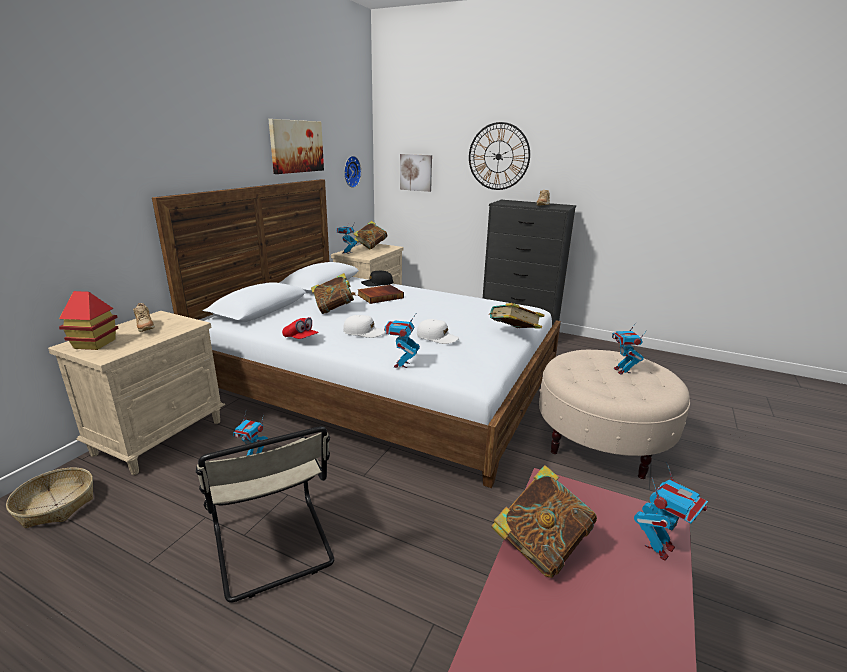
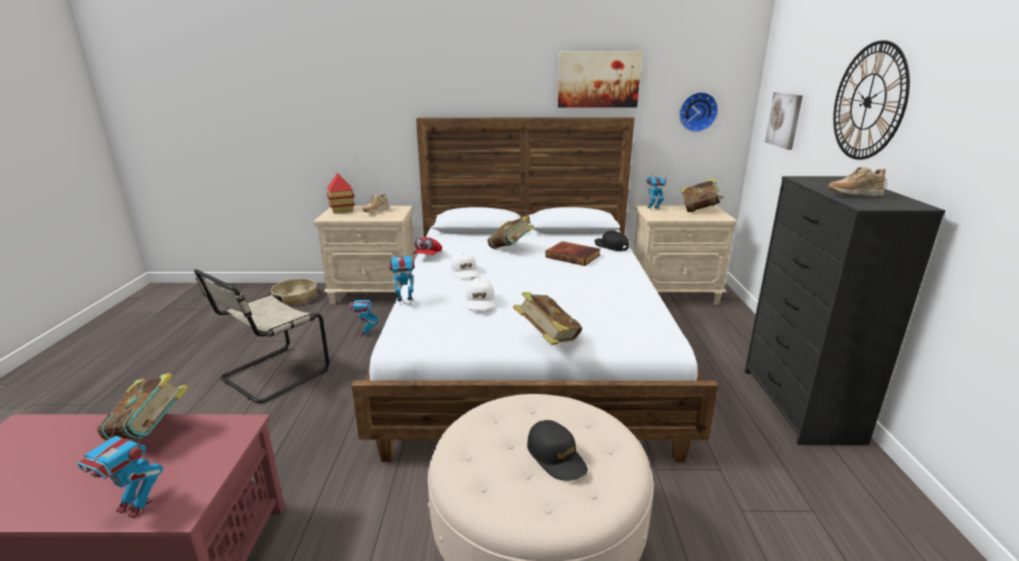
camera: 65 degrees right, 0 degrees up
(622, 371) = (556, 457): toy robot -> black cap

